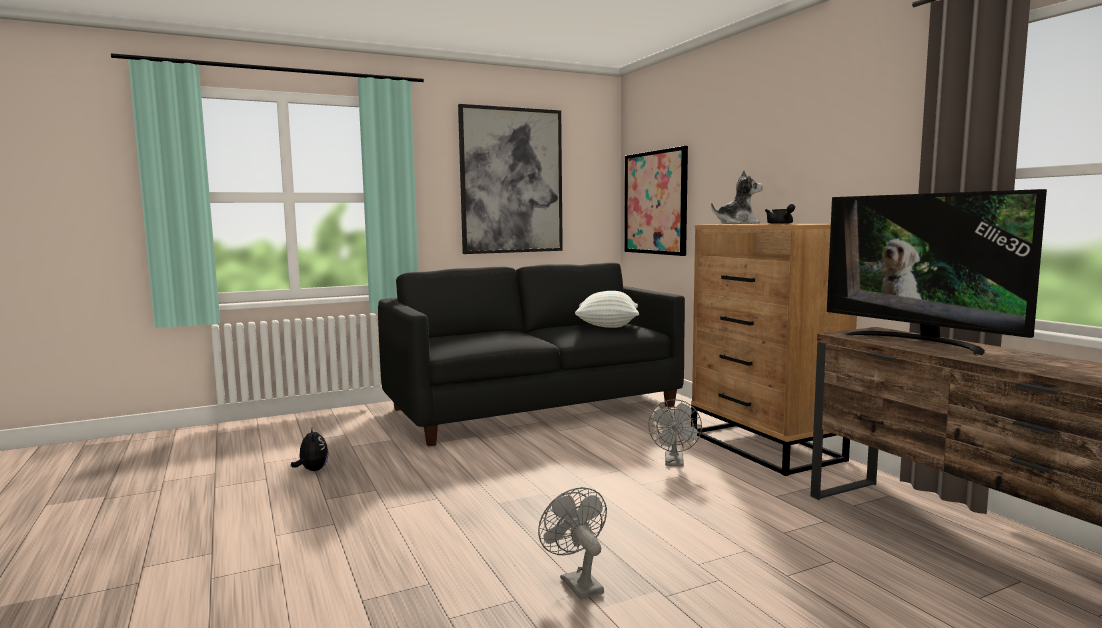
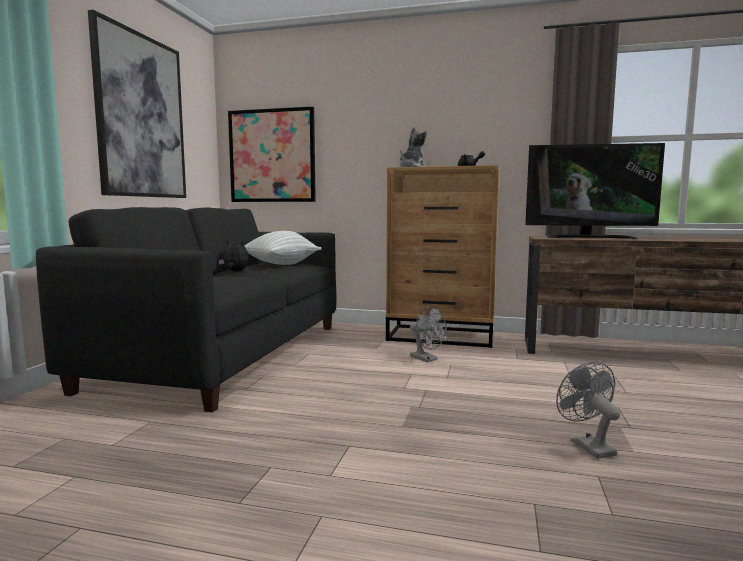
camera: 50 degrees left, 0 degrees up
(312, 470) = (130, 487): plush toy -> plush toy (235, 271)
(577, 582) = (587, 445): grey fan -> grey fan turned 60 degrees clockwise

